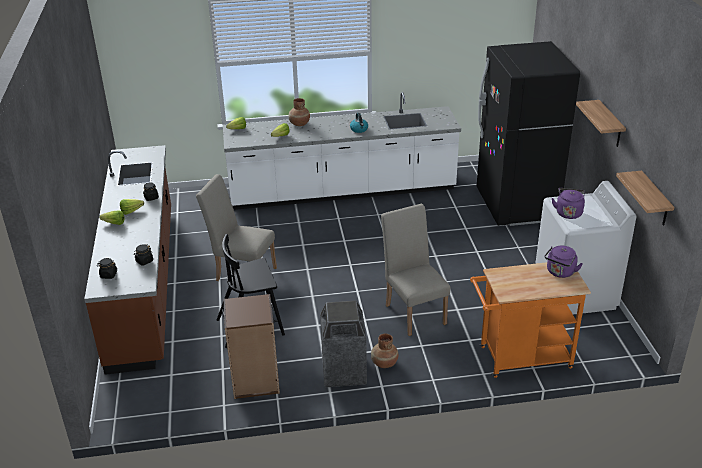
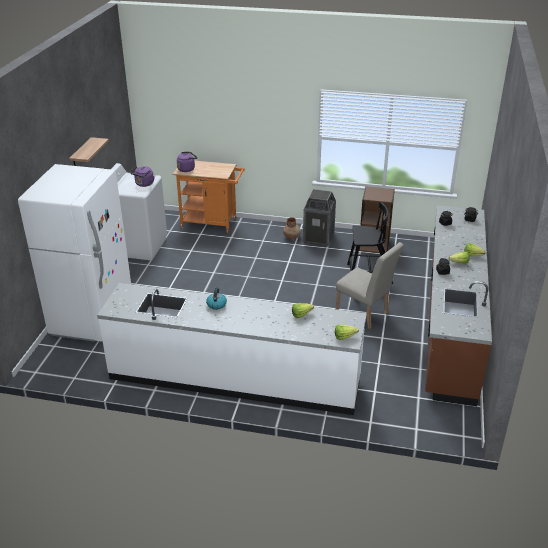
camera: 160 degrees left, 0 degrees up
(299, 124) = (273, 328): brown vase -> none
(414, 311) = (252, 259): beige chair -> none
(516, 206) = (92, 319): black fridge -> white fridge
(655, 200) = (116, 138): shelf -> none

